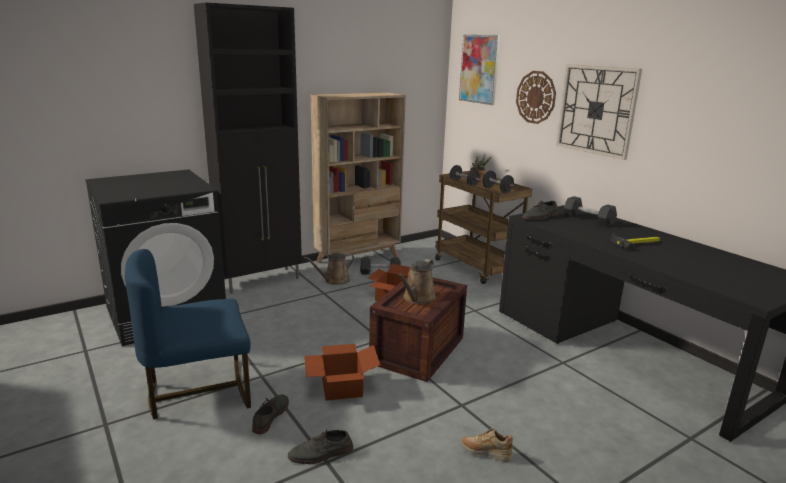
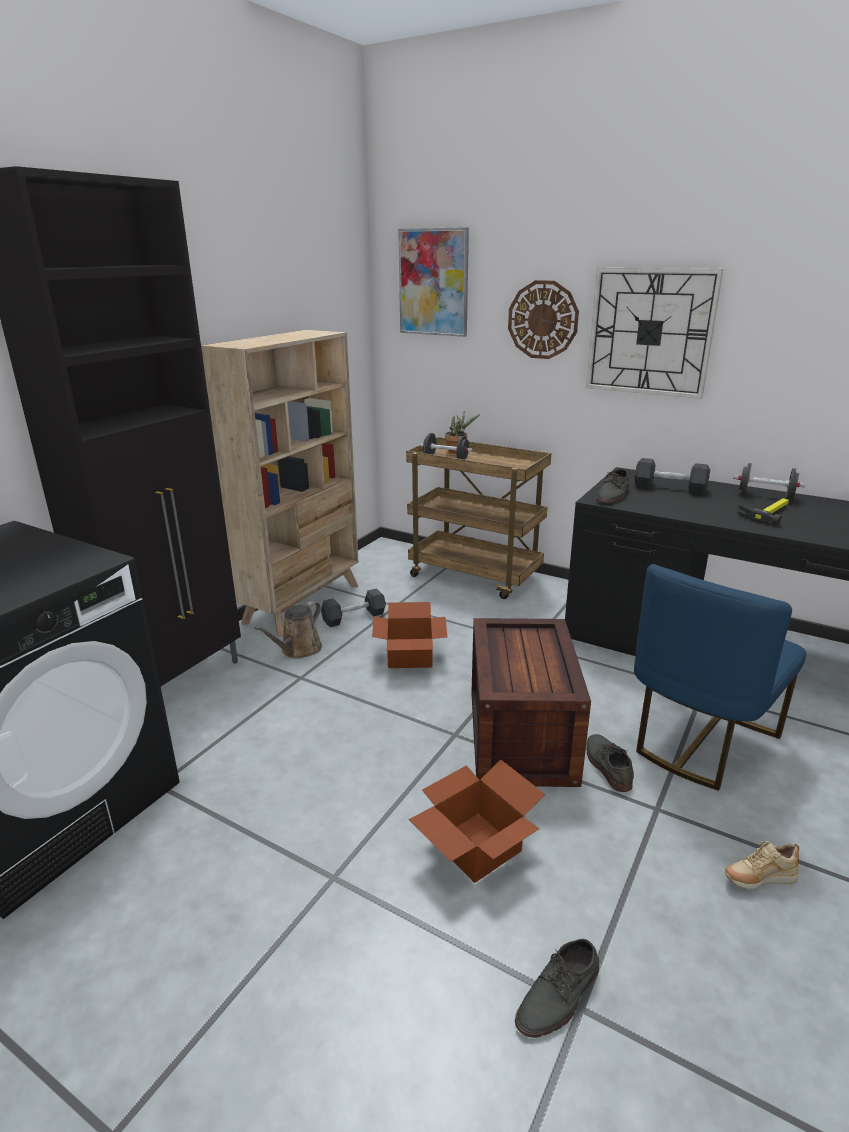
camera: 25 degrees left, 5 degrees up
(199, 391) = (247, 960): blue chair -> blue chair (699, 740)
(270, 416) = (416, 955): grey shoe -> grey shoe (607, 765)
(417, 298) = (524, 661): brown watering can -> none
(497, 190) = (500, 462): black dumbbell -> black dumbbell (765, 496)

